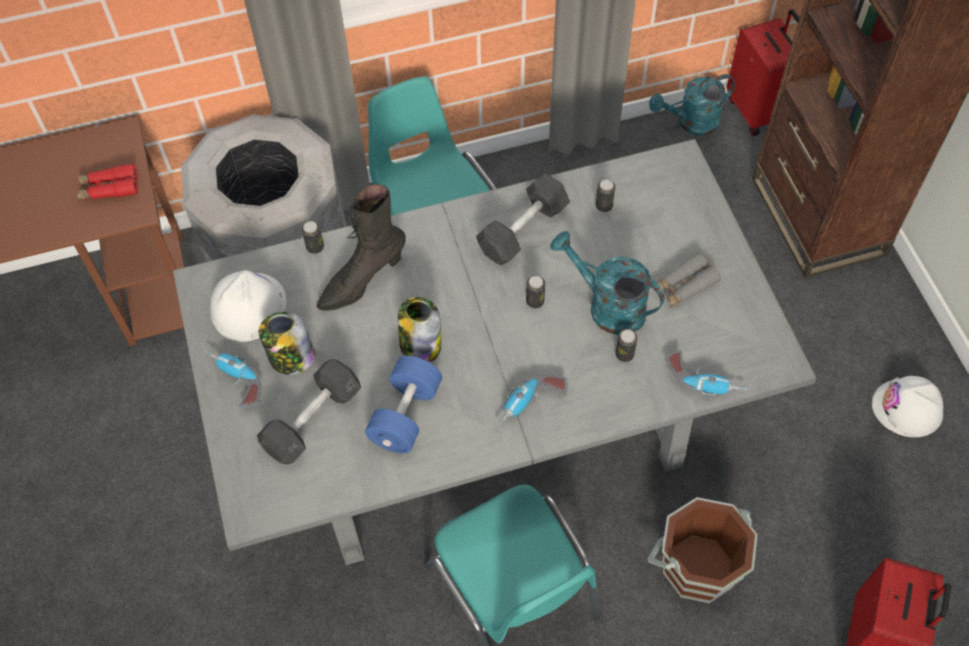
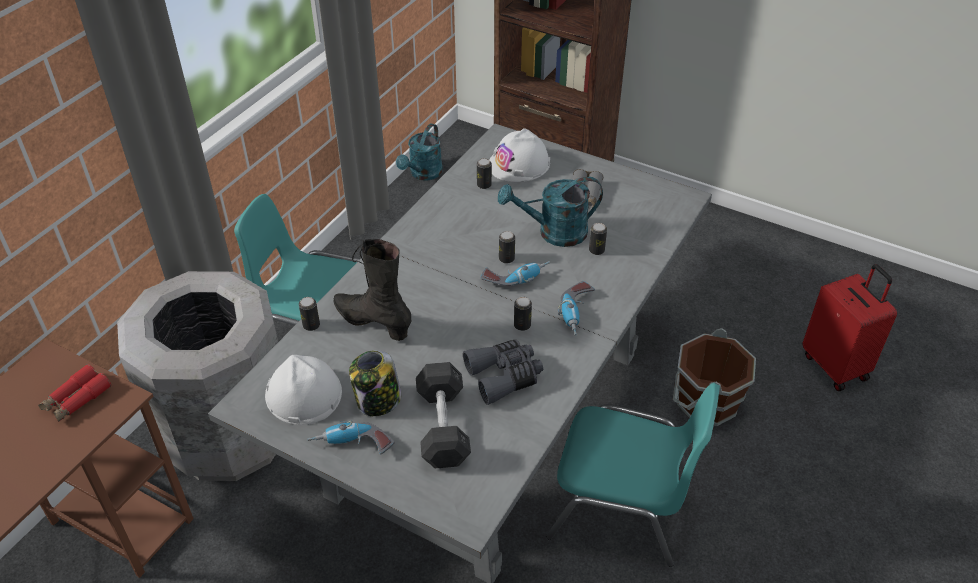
camera: 45 degrees left, 15 degrees down
(362, 281) = (373, 322): black boot -> black boot turned 120 degrees clockwise
(405, 415) = (504, 376): blue dumbbell -> grey binoculars
(420, 344) = (462, 330): jar -> none
(473, 379) = (522, 325): none -> can
(523, 230) = (449, 227): grey dumbbell -> none
(704, 379) = (656, 233): power drill -> power drill (515, 277)
(757, 111) = (456, 146): red suitcase -> none
(907, 408) = (711, 241): white hard hat -> white hard hat (519, 164)

